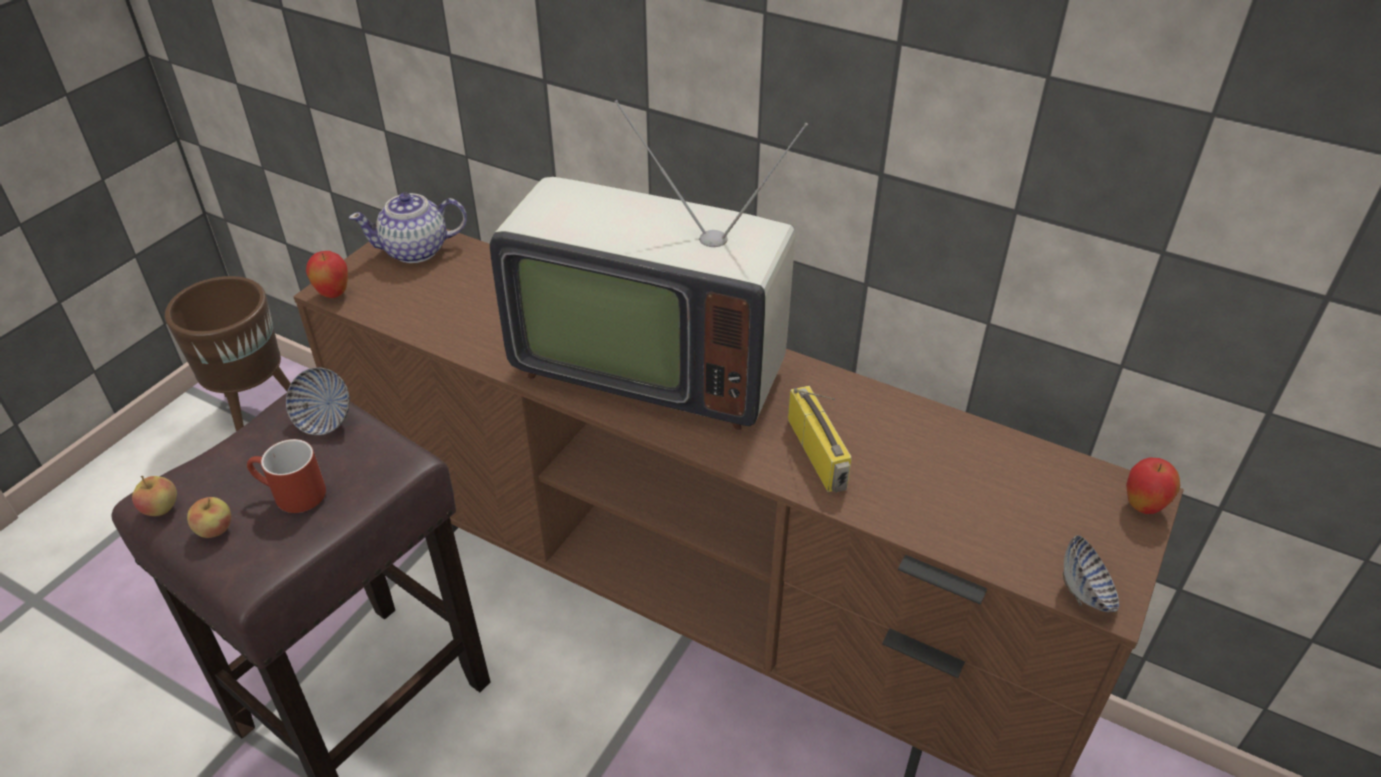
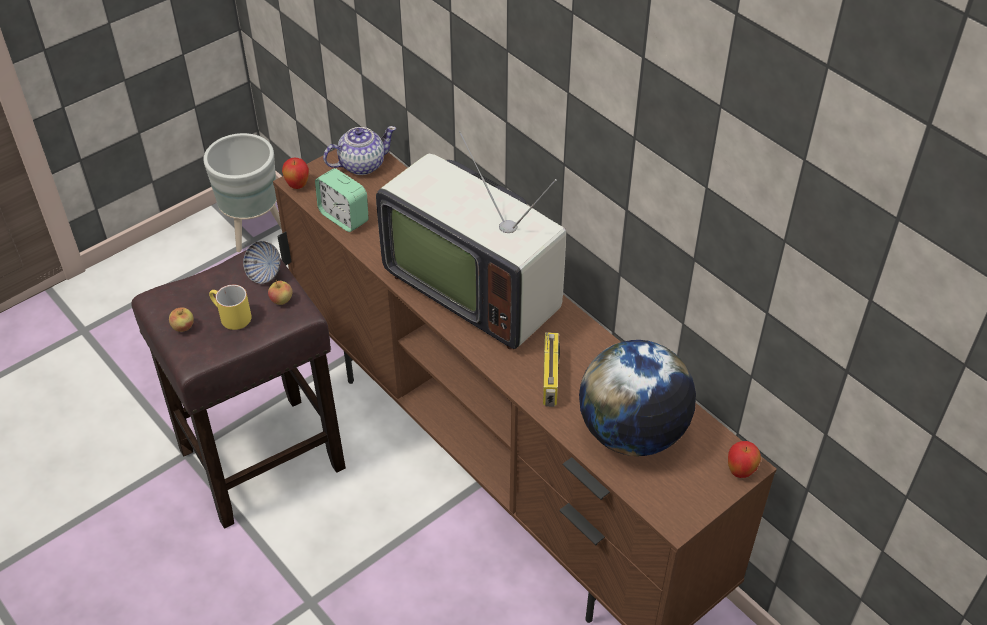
camera: 20 degrees right, 5 degrees up
(161, 509) = (158, 306): apple -> apple (281, 300)
(254, 410) = (252, 232): brown planter -> grey planter
(290, 495) = (230, 317): red mug -> yellow mug
(416, 250) = (361, 165): teapot -> teapot turned 150 degrees clockwise
(419, 318) = (344, 217): none -> alarm clock
(971, 496) = (632, 433): none -> globe
(1085, 593) = (665, 512): bowl -> none

